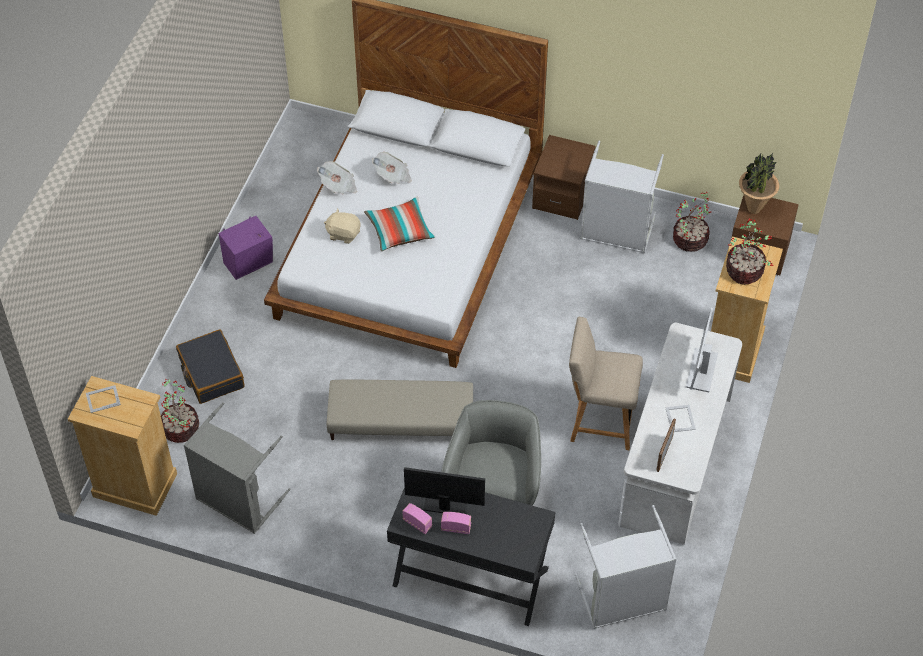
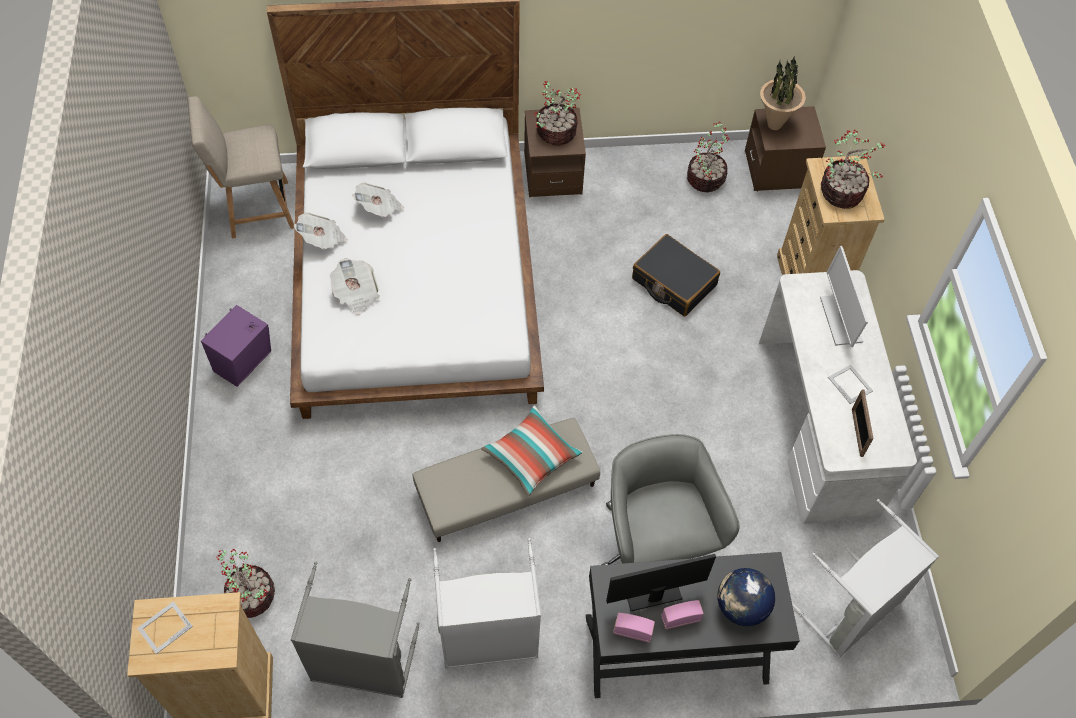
camera: 25 degrees left, 5 degrees up
(211, 373) = (258, 512): black suitcase -> black suitcase (673, 282)
(343, 234) = (356, 294): beige plush toy -> newspaper
(400, 231) = (418, 269): pillow -> pillow (531, 456)
(504, 536) = (741, 607): none -> globe
(564, 160) = (555, 133): none -> potted plant
(599, 420) = (718, 408): beige chair -> beige chair (255, 209)
(616, 233) = (628, 196): grey laundry basket -> grey laundry basket (489, 638)

